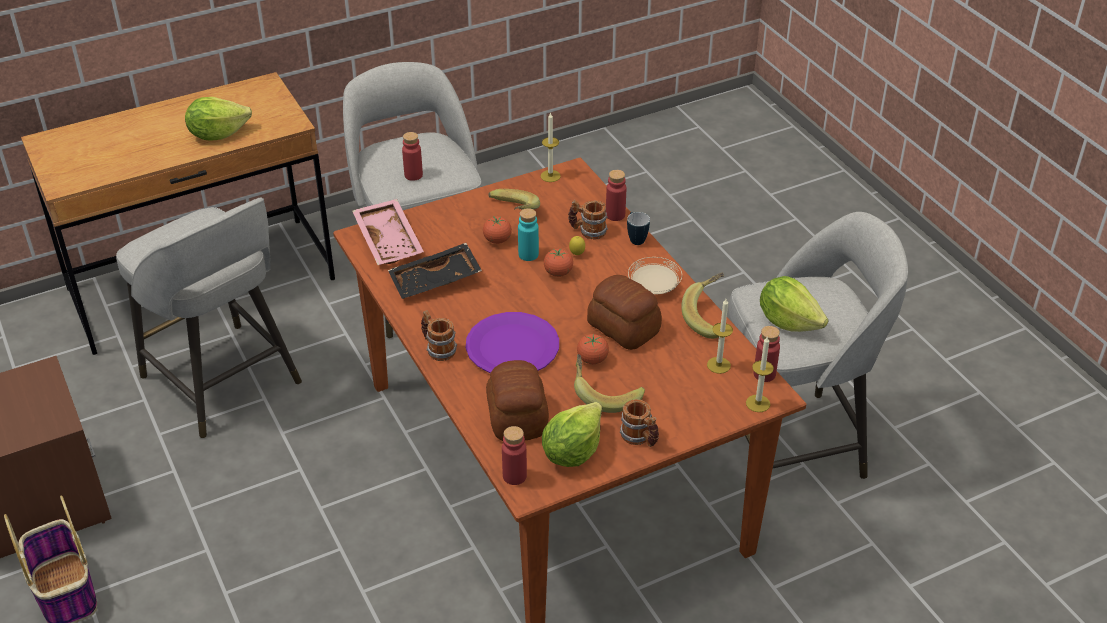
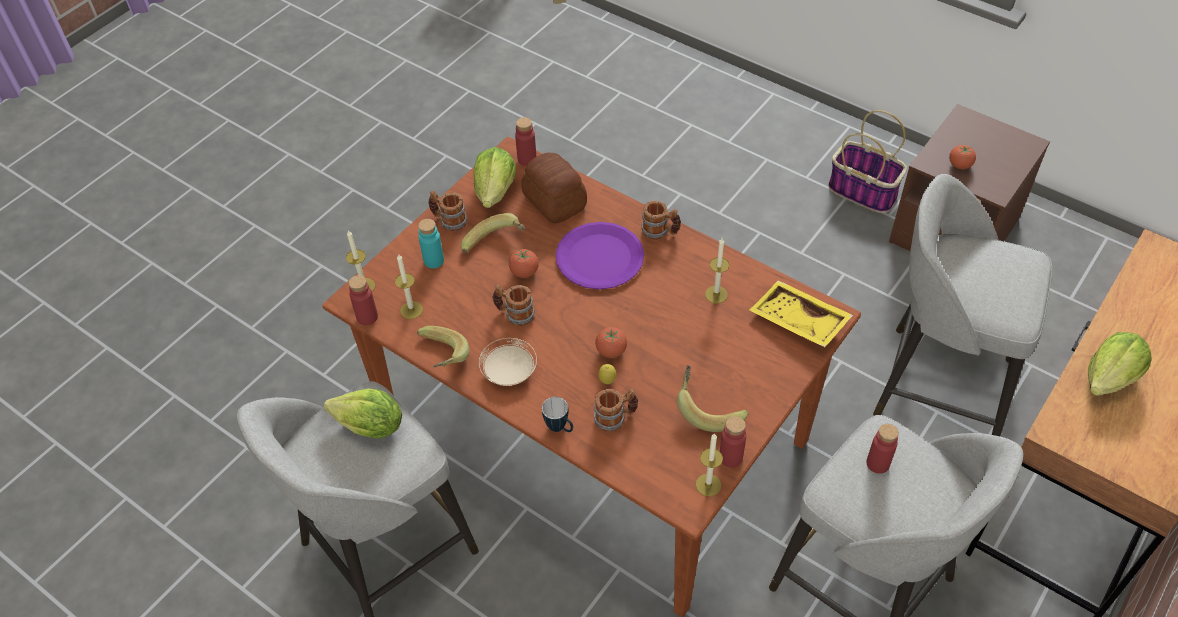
camera: 155 degrees right, 10 degrees up
(390, 240) = (797, 322): pink tray -> yellow tray
(435, 281) = (716, 294): black tray -> candle
(497, 240) = (697, 366): tomato -> tomato (959, 165)
(528, 254) = (654, 361): turquoise bottle -> turquoise bottle (433, 260)
(615, 215) = (600, 454): red bottle -> red bottle (730, 457)
(623, 328) = (514, 314): bread -> mug

